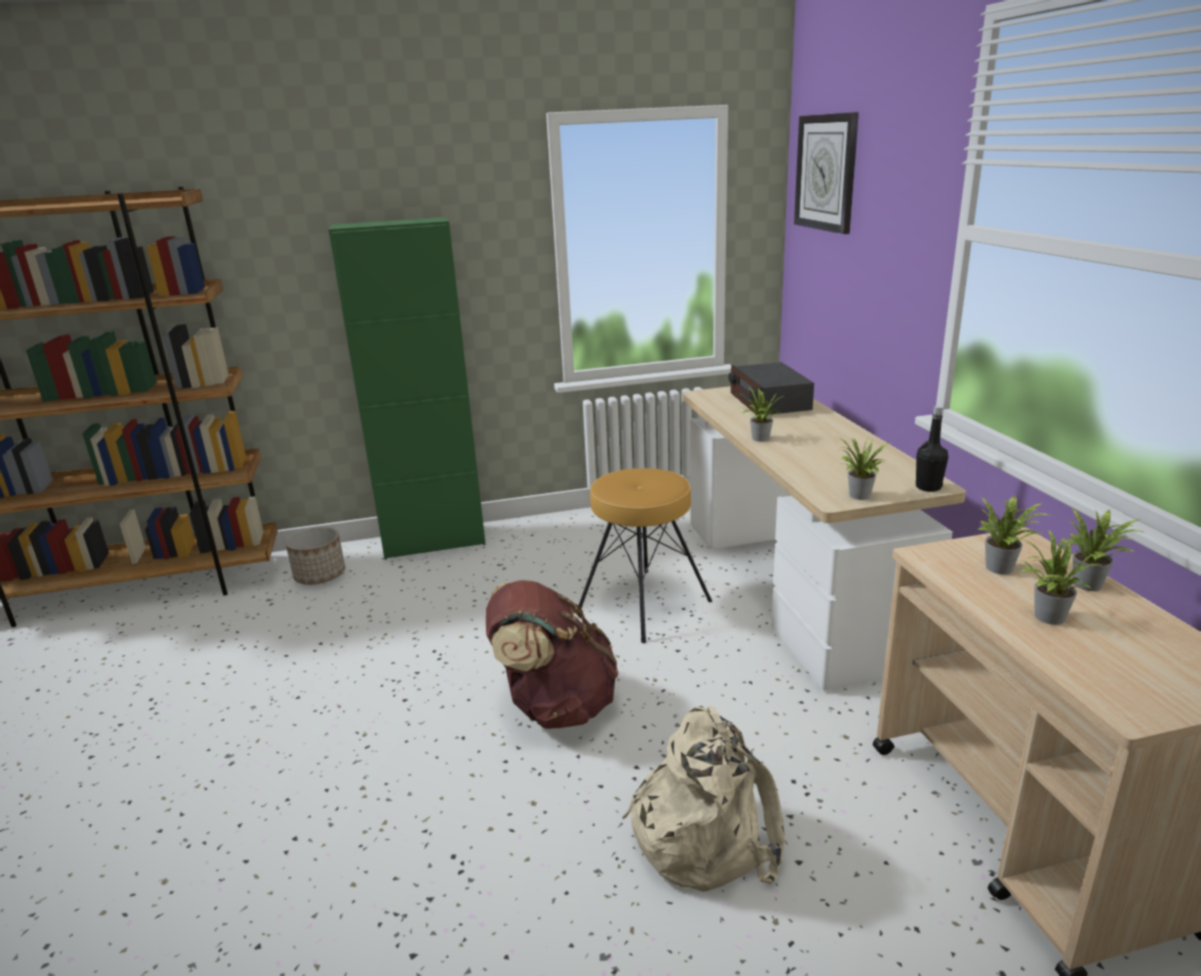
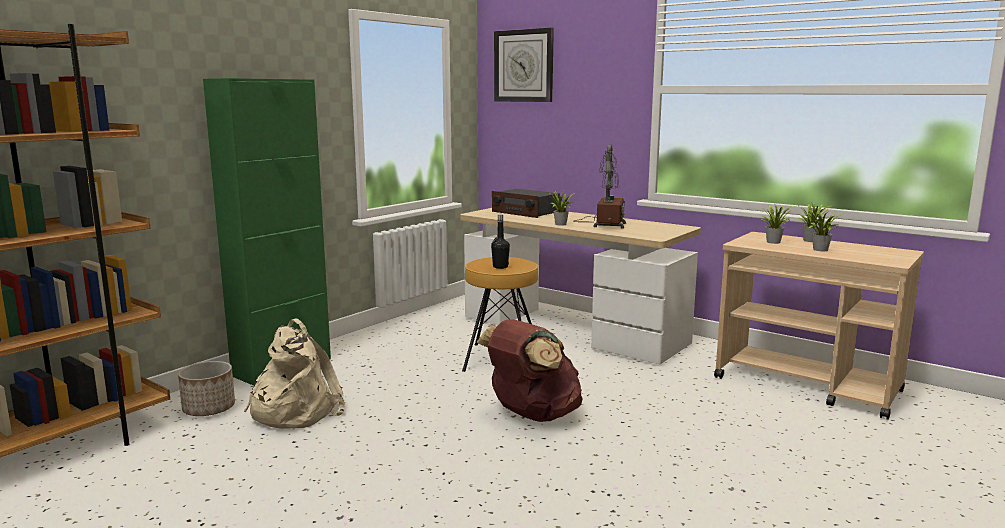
camera: 40 degrees left, 10 degrees down
(705, 832) = (696, 431): beige backpack -> beige backpack (294, 411)
(825, 451) = (605, 224): none -> table lamp
(858, 496) = (663, 234): potted plant -> none
(928, 487) = (683, 228): black bottle -> black bottle (500, 267)

